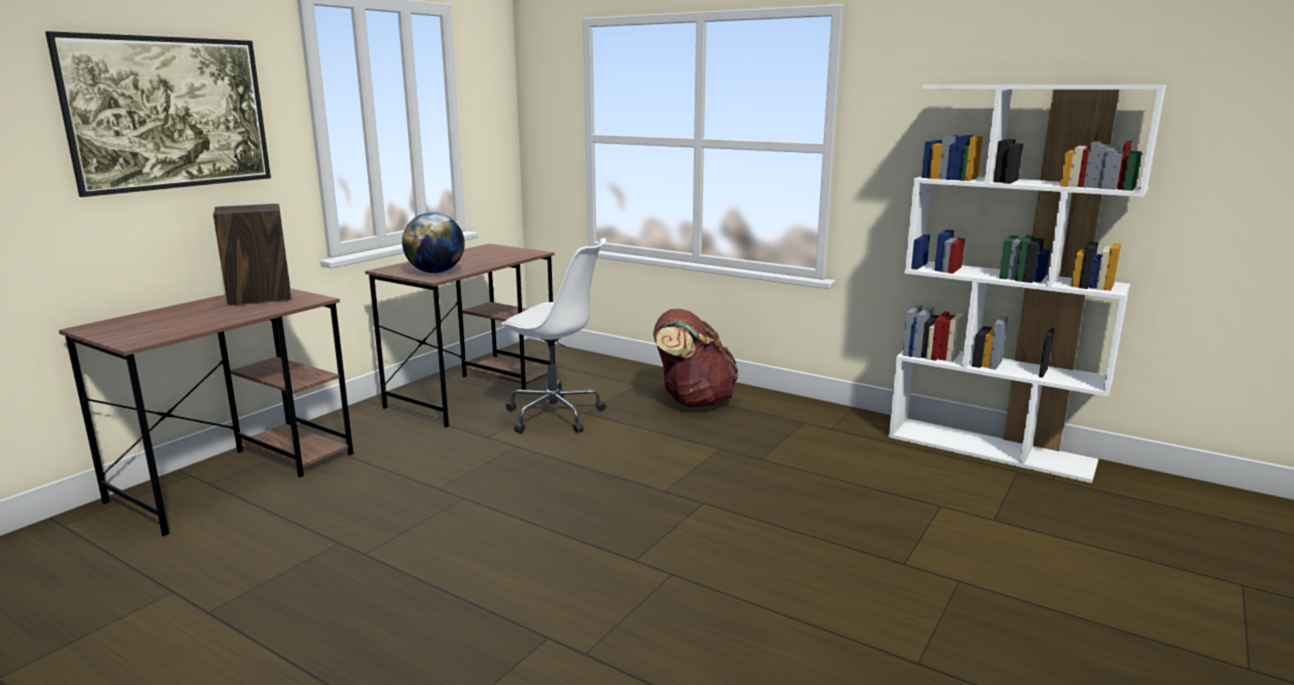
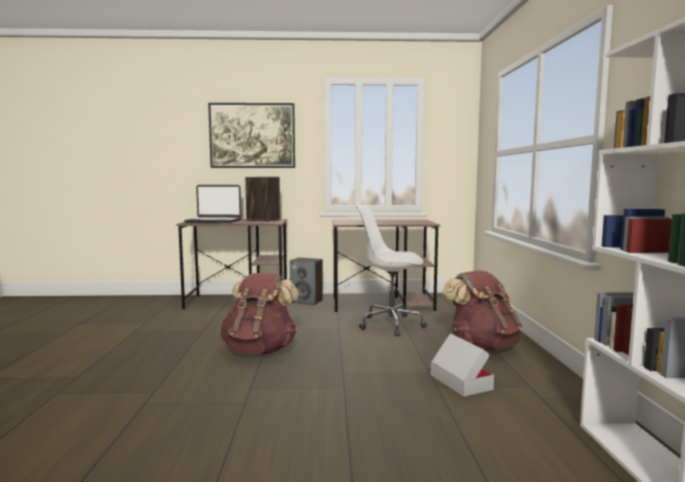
camera: 55 degrees right, 10 degrees down
(166, 324) = (213, 221): none -> laptop
(358, 428) = (307, 301): none -> speaker
(436, 272) = (351, 222): globe -> none
(511, 519) = (260, 350): none -> brown backpack
(557, 416) = (389, 325): white office chair -> white office chair turned 120 degrees clockwise
(761, 444) = (460, 382): none -> cardboard box

